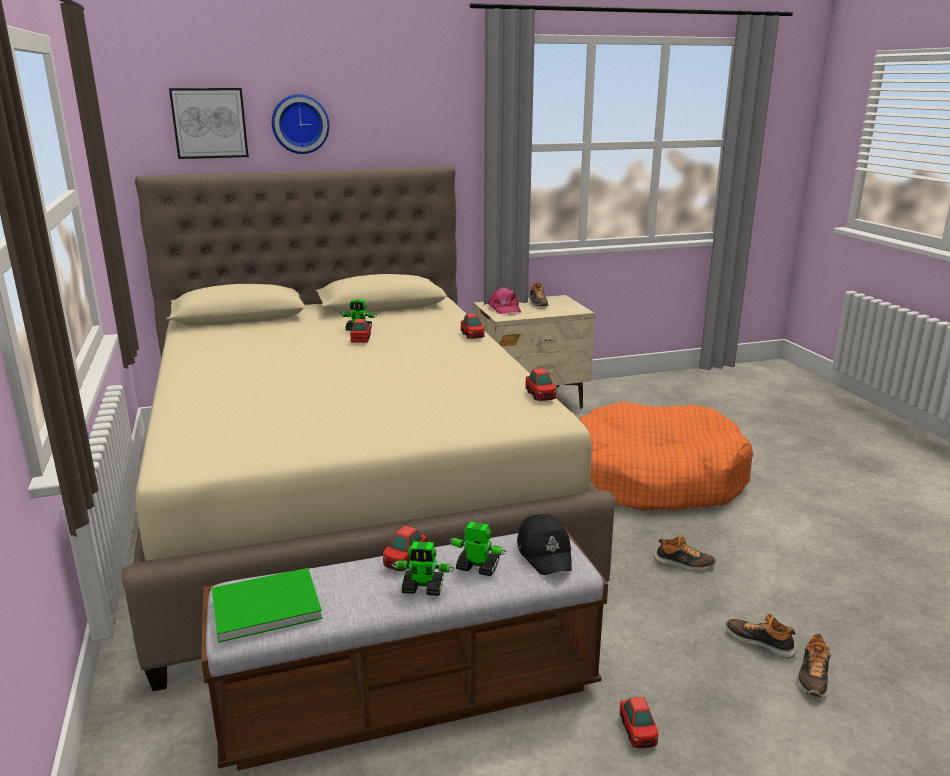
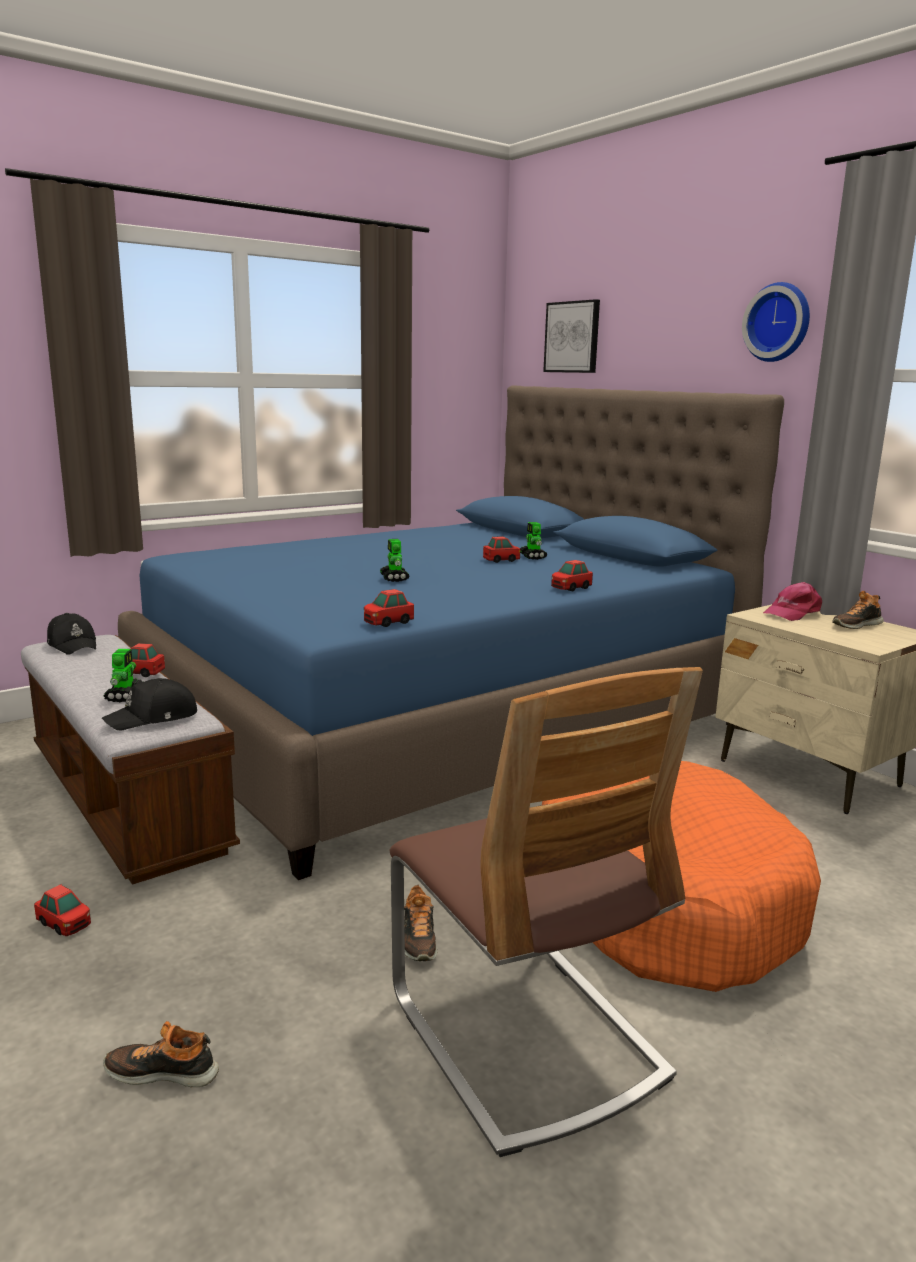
camera: 70 degrees right, 5 degrees down
(262, 605) = (73, 645): green book -> black cap
(300, 124) = (641, 338): wall clock -> wall clock (779, 322)
(349, 498) = (438, 719): beige bed -> blue bed
(423, 588) = (91, 682): toy robot -> toy robot (394, 578)
(638, 731) = (64, 924): toy car -> toy car turned 120 degrees counterclockwise
(760, 642) = (239, 1017): shoe -> none
(774, 546) = (526, 1036): none -> chair

